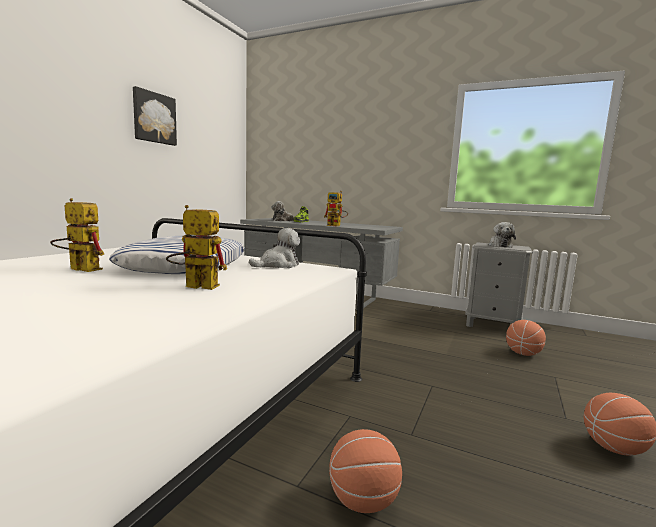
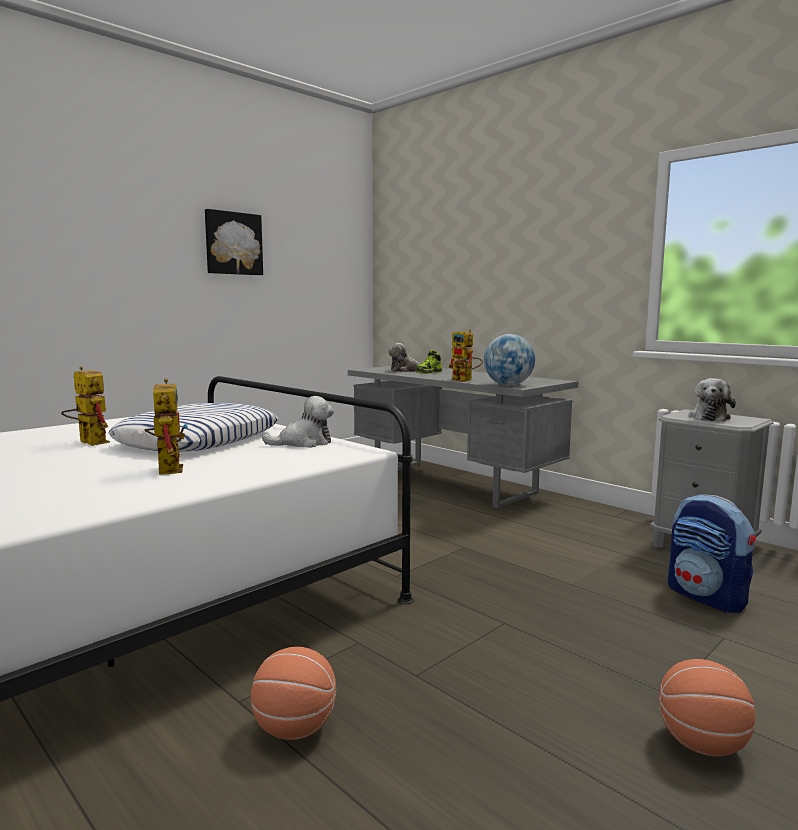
camera: 20 degrees right, 0 degrees up
(194, 286) = (167, 468): toy robot -> toy robot turned 45 degrees clockwise
(369, 228) = (508, 385): none -> globe
(523, 353) = (707, 597): basketball -> backpack

